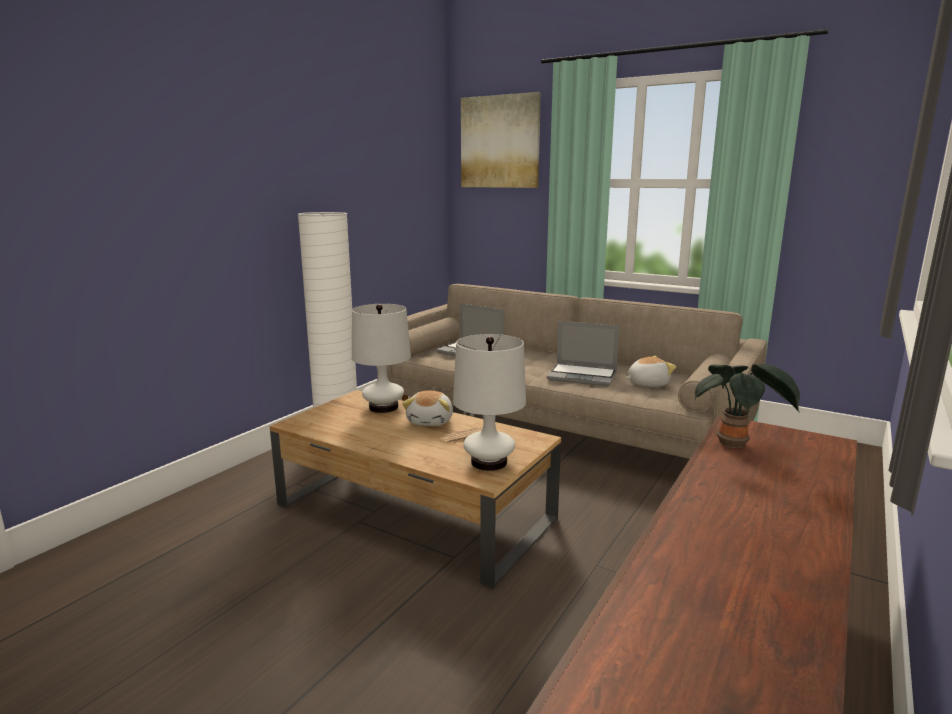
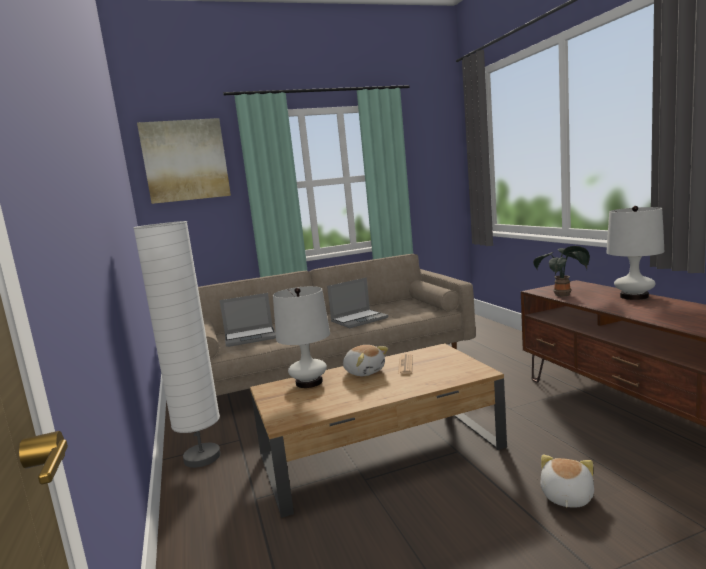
camera: 50 degrees left, 5 degrees down
(489, 462) = (458, 367): white table lamp -> white table lamp (634, 296)
(647, 384) = (397, 310): plush toy -> plush toy (565, 496)

